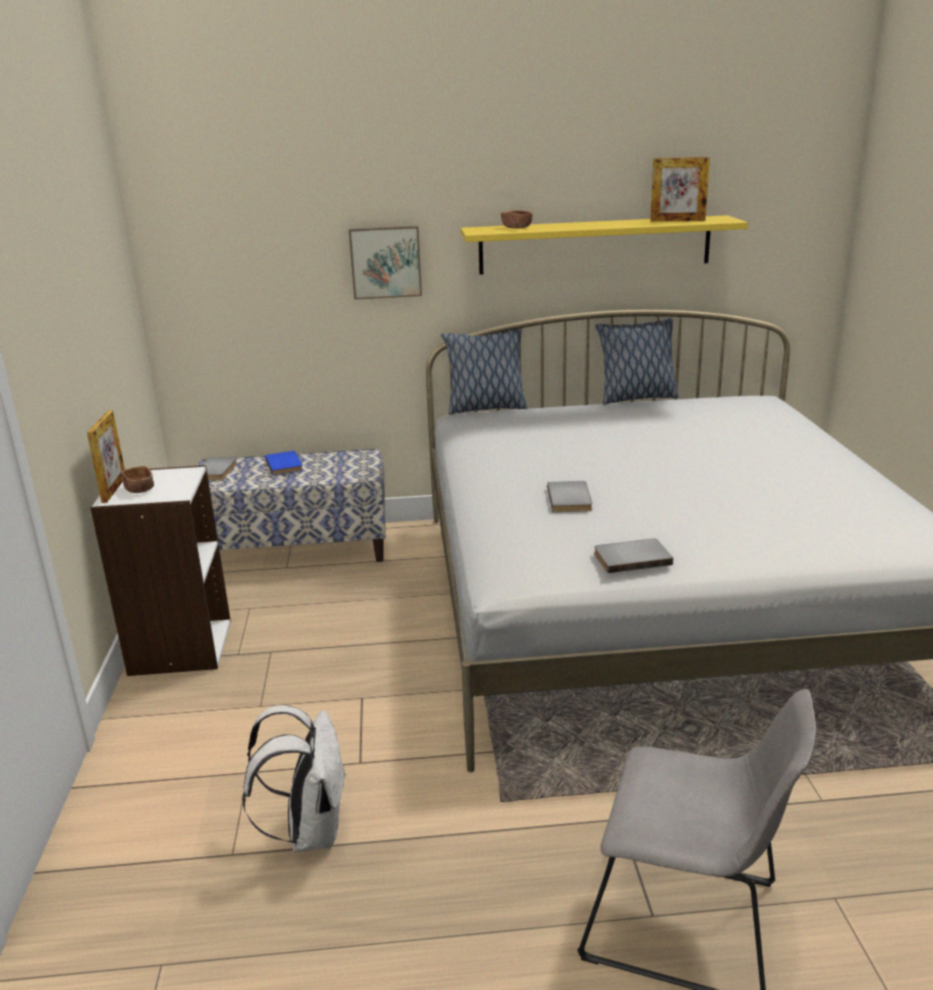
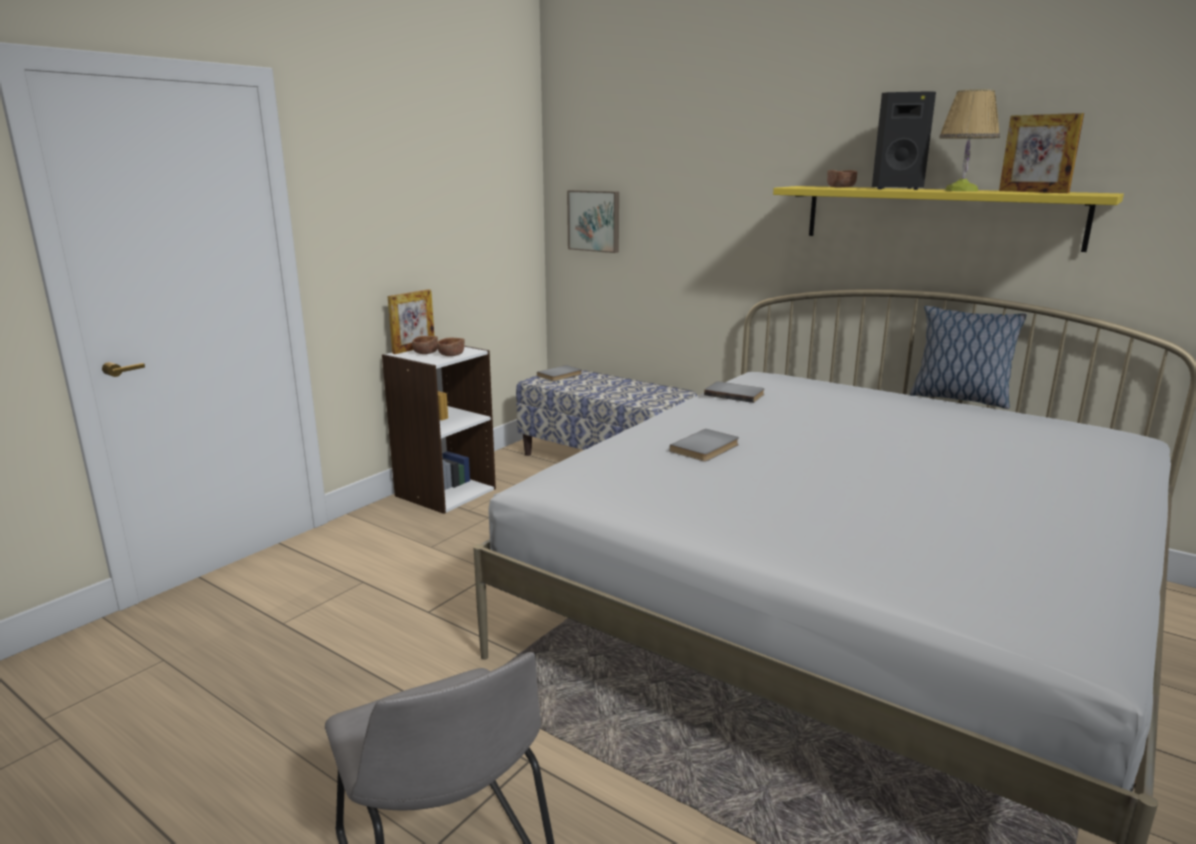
camera: 40 degrees right, 5 degrees down
(176, 482) = (451, 354): none -> brown bowl
(286, 465) = (609, 383): blue book -> none
(309, 830) = (337, 635): white backpack -> none
(385, 262) = (724, 214): picture -> picture (594, 221)
(485, 408) = (790, 373): pillow -> none
(569, 226) = (896, 189): none -> black speaker
(624, 223) = (961, 190): none -> table lamp
(631, 557) = (659, 504): grey book -> grey book (735, 394)

